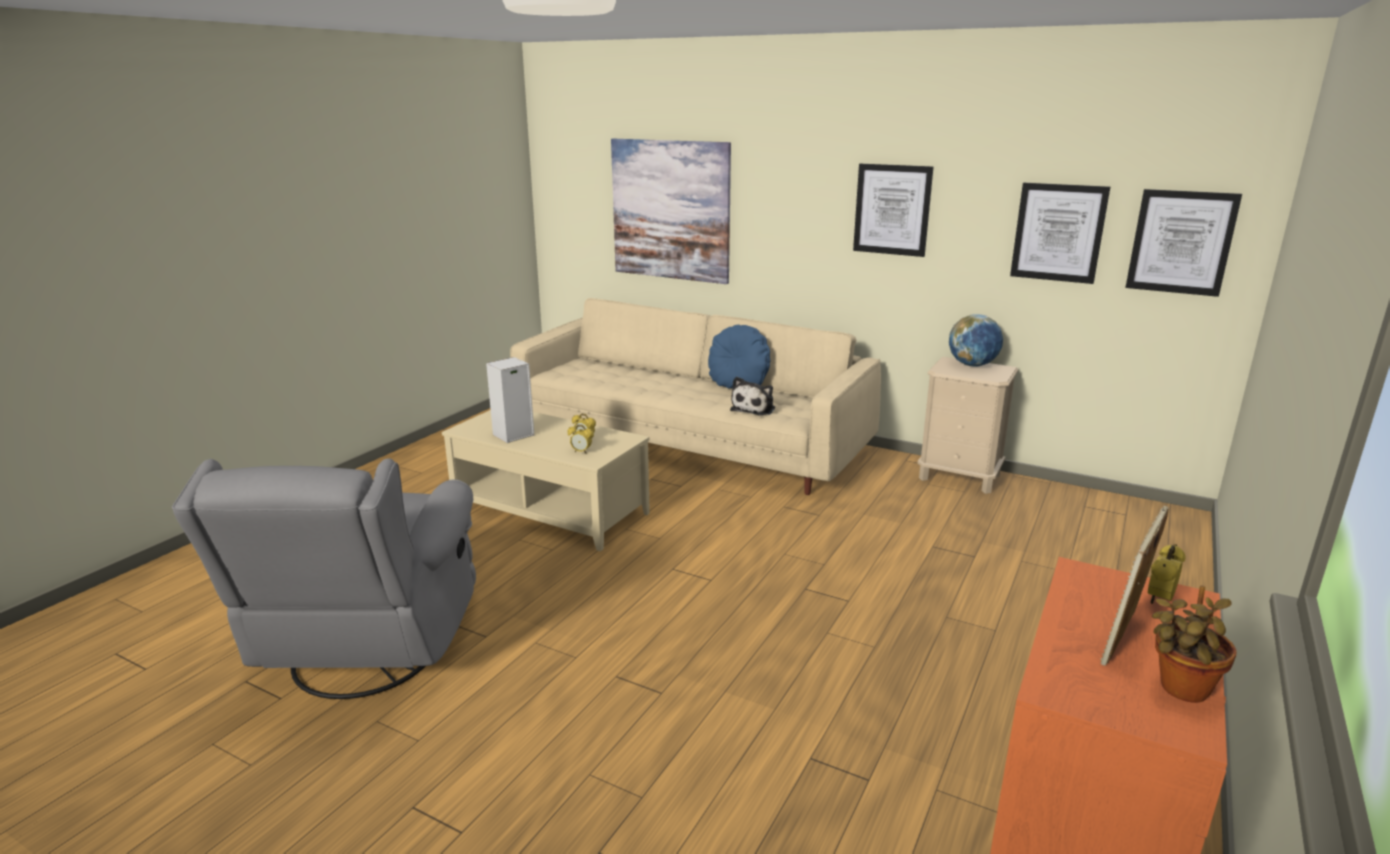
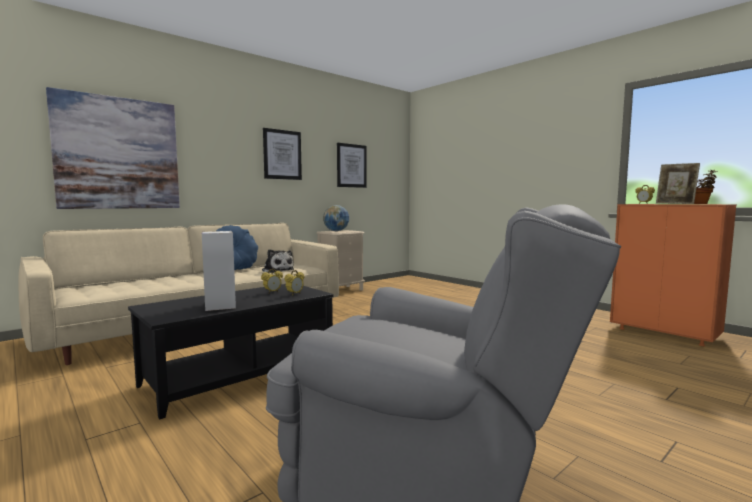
camera: 70 degrees left, 15 degrees down
(551, 510) = (239, 375): beige coffee table -> black coffee table
(1181, 242) = (387, 168): picture -> none

